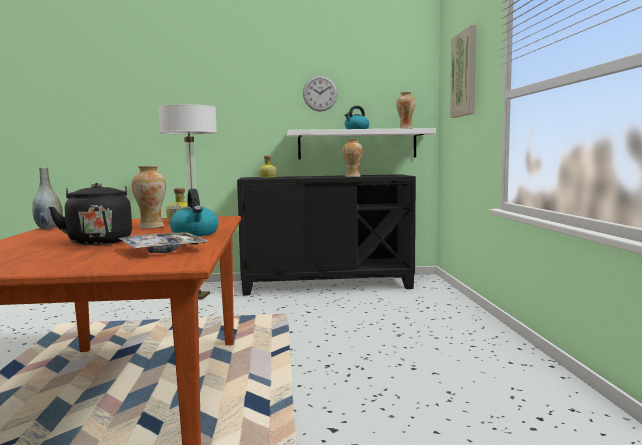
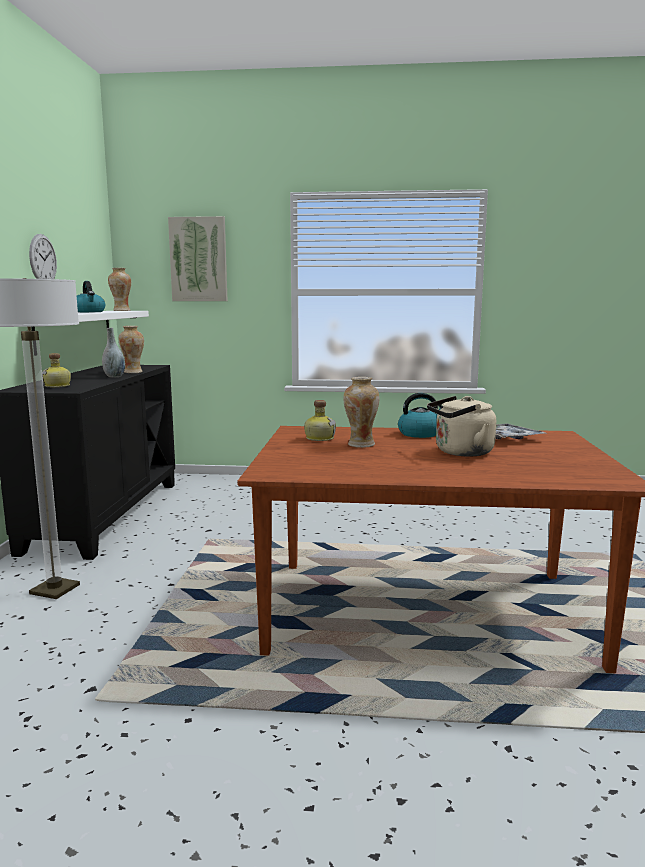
camera: 80 degrees left, 5 degrees up
(49, 228) = (338, 476): grey vase -> grey vase (114, 376)
(99, 241) = (460, 452): black kettle -> beige kettle

